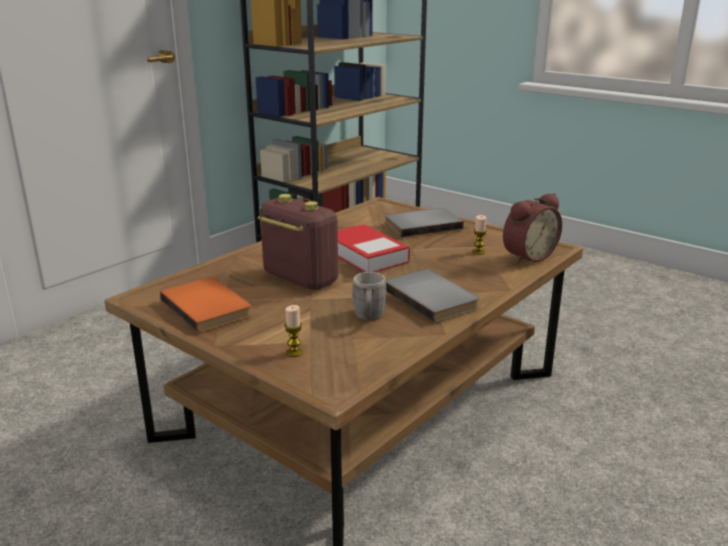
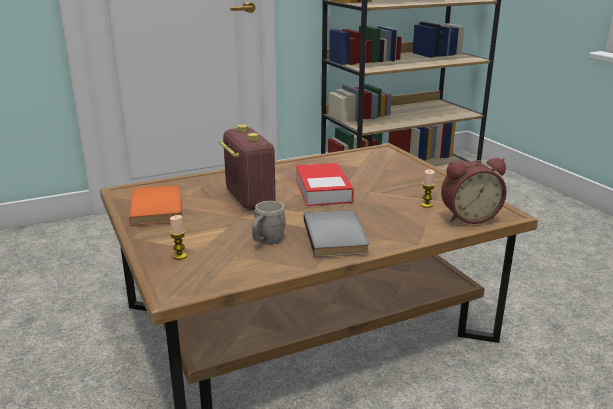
camera: 25 degrees right, 0 degrees up
(422, 225) = (400, 172): grey book -> none

